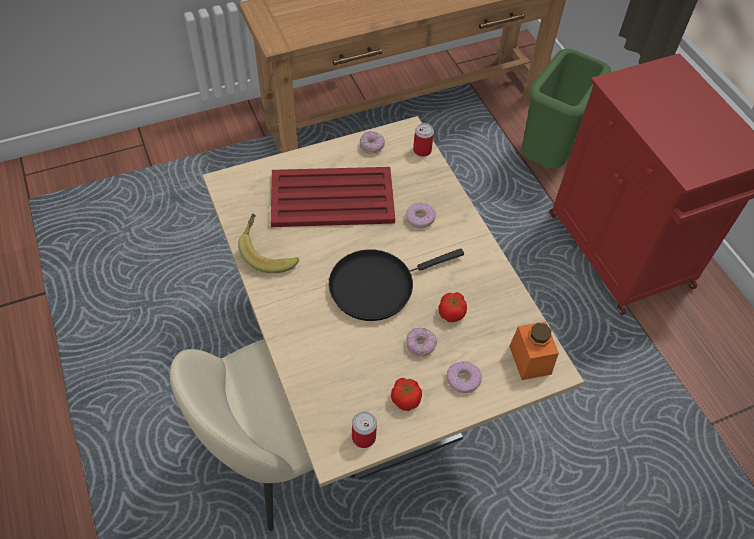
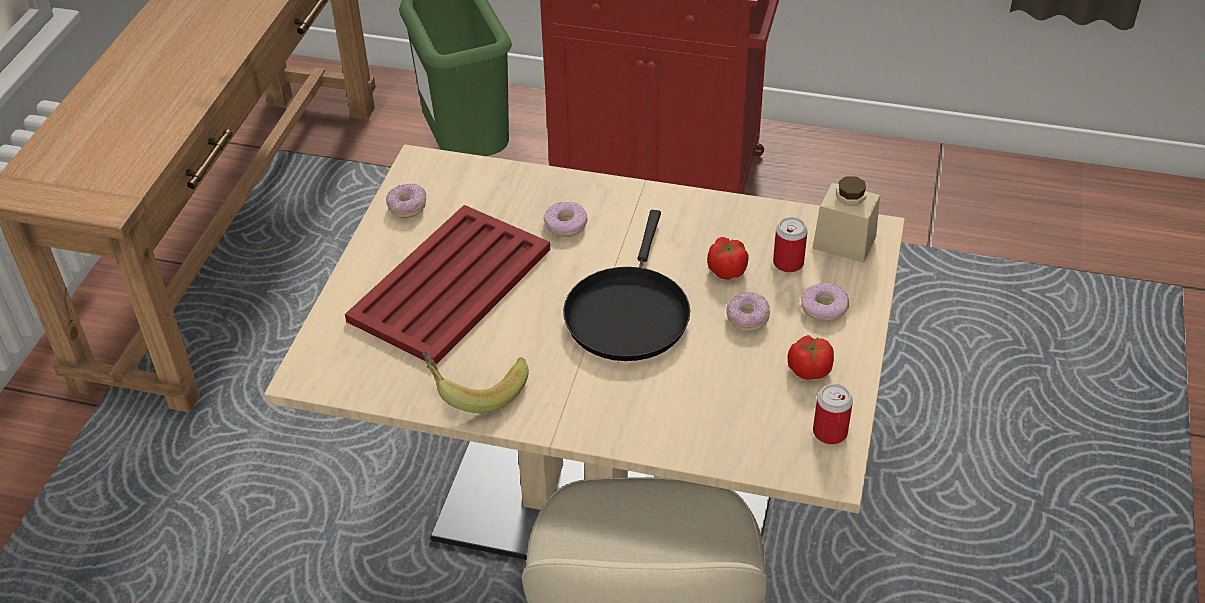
camera: 50 degrees left, 10 degrees down
(422, 150) = (464, 169): can -> can (788, 263)
(530, 360) = (844, 242): orange jar -> beige jar

